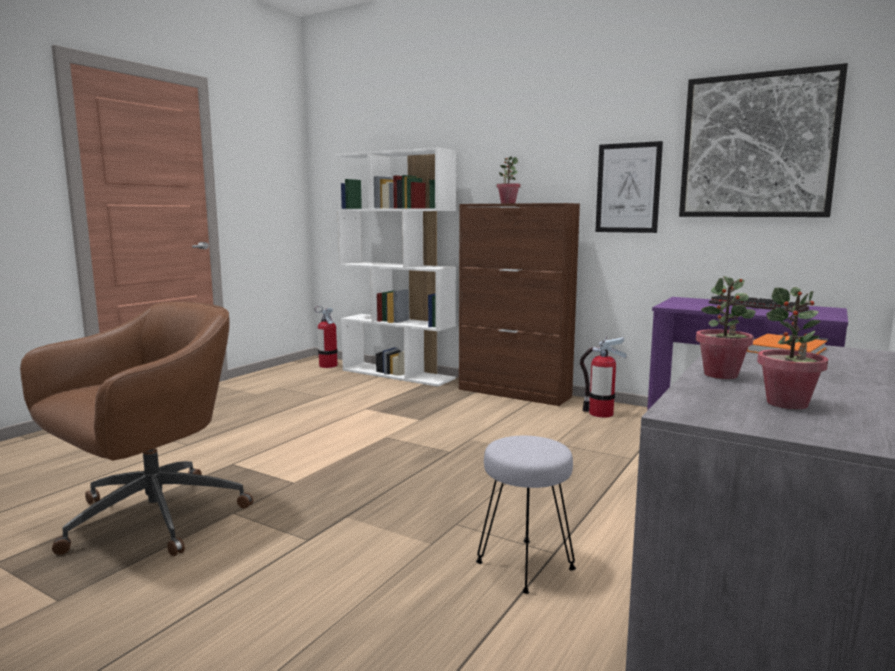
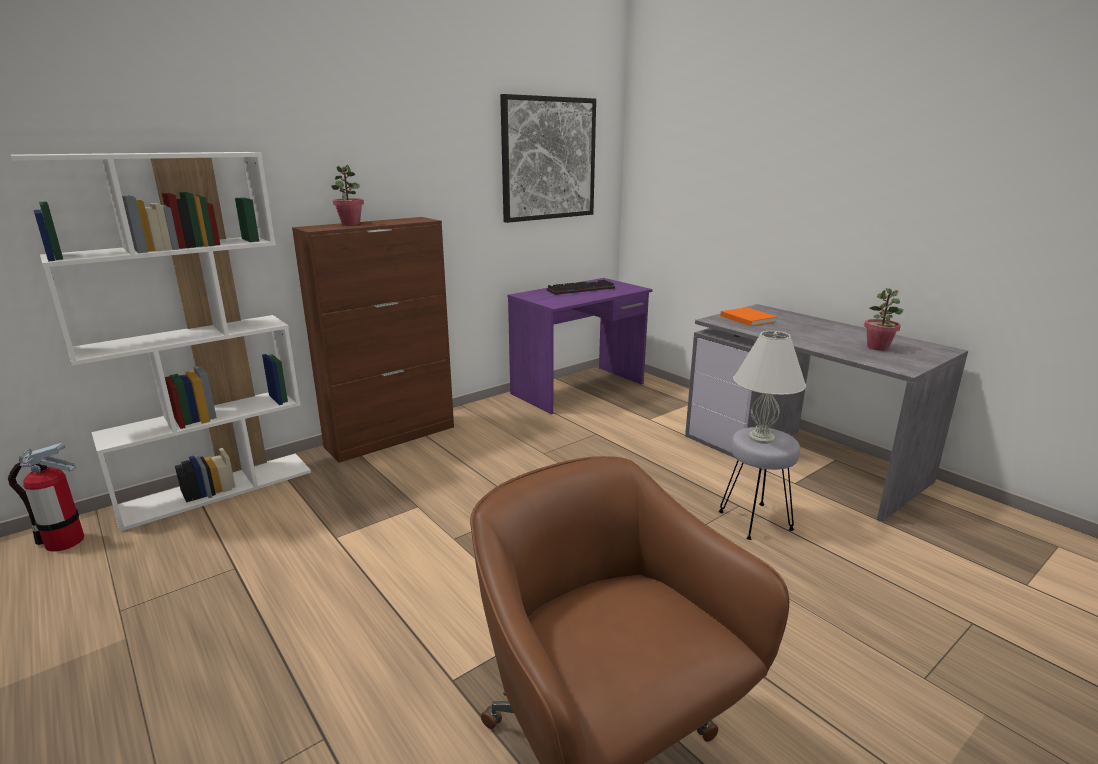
camera: 70 degrees left, 10 degrees up
(524, 444) = (761, 438): none -> white table lamp
(600, 413) = (491, 416): fire extinguisher -> none
(628, 188) = (460, 197): picture -> none
(721, 375) = (815, 344): potted plant -> none

